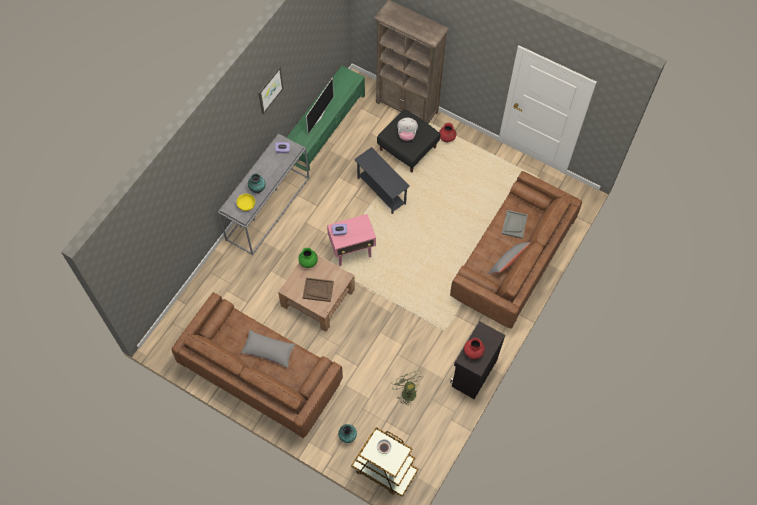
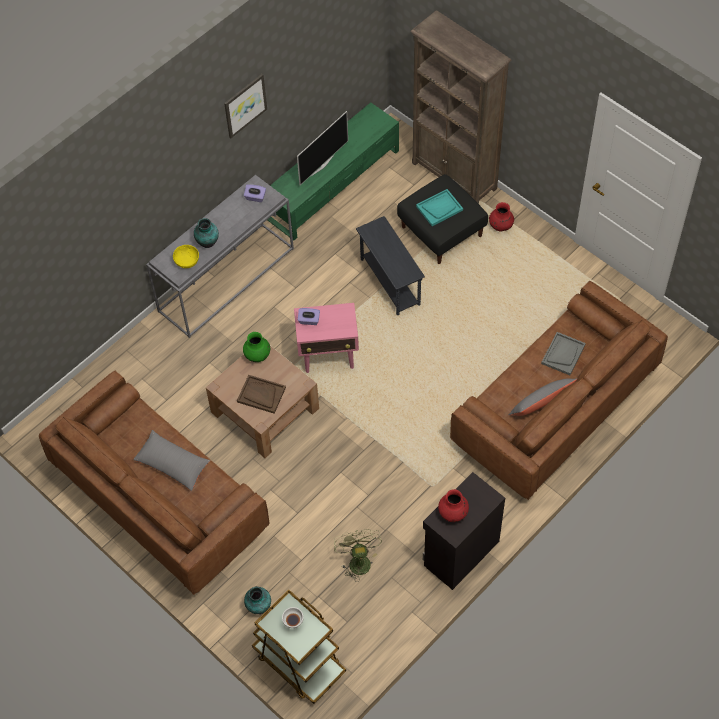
camera: 15 degrees right, 5 degrees down
(407, 134) = (439, 208): plush toy -> turquoise tray

